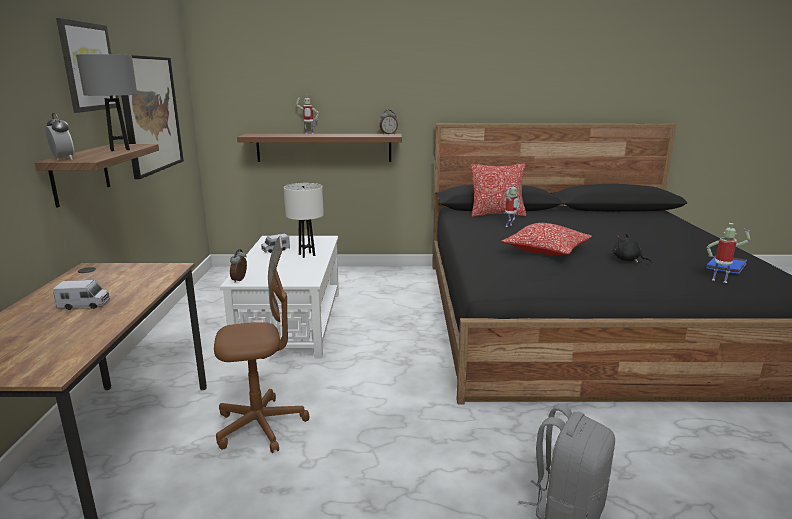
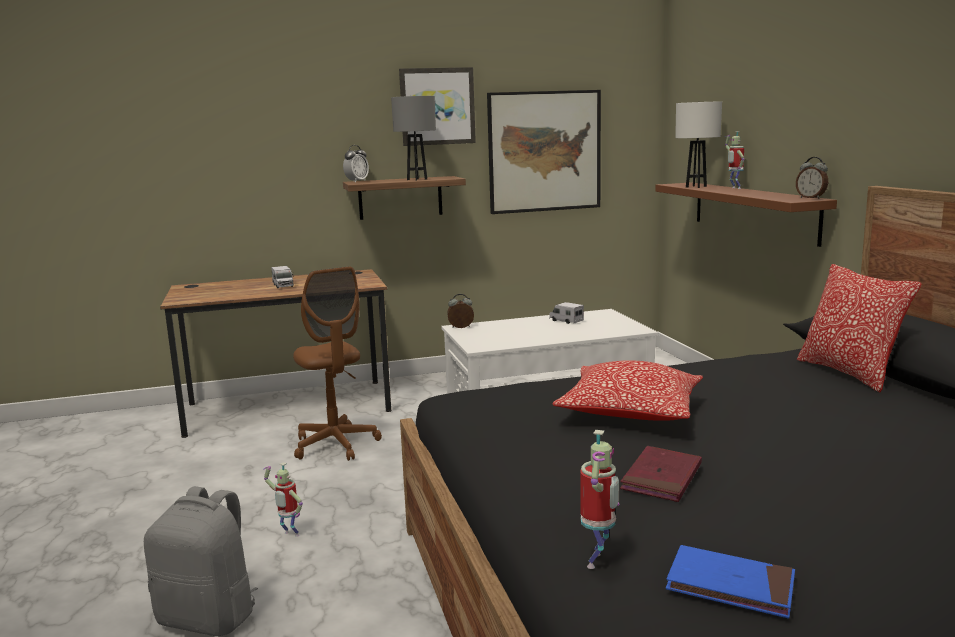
camera: 75 degrees right, 5 degrees down
(307, 255) = (562, 333): white table lamp -> white table lamp (696, 187)
(510, 226) = (777, 386): toy robot -> toy robot (289, 535)
(628, 260) = (661, 478): black plush toy -> red book

